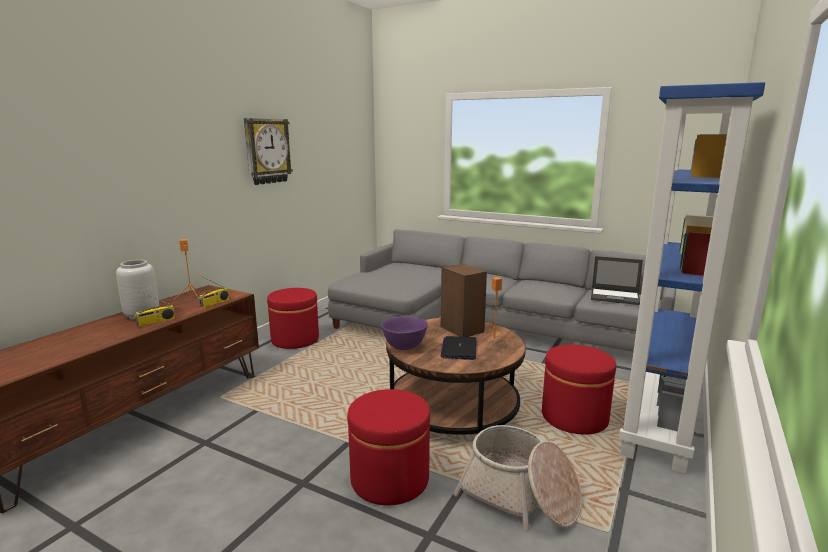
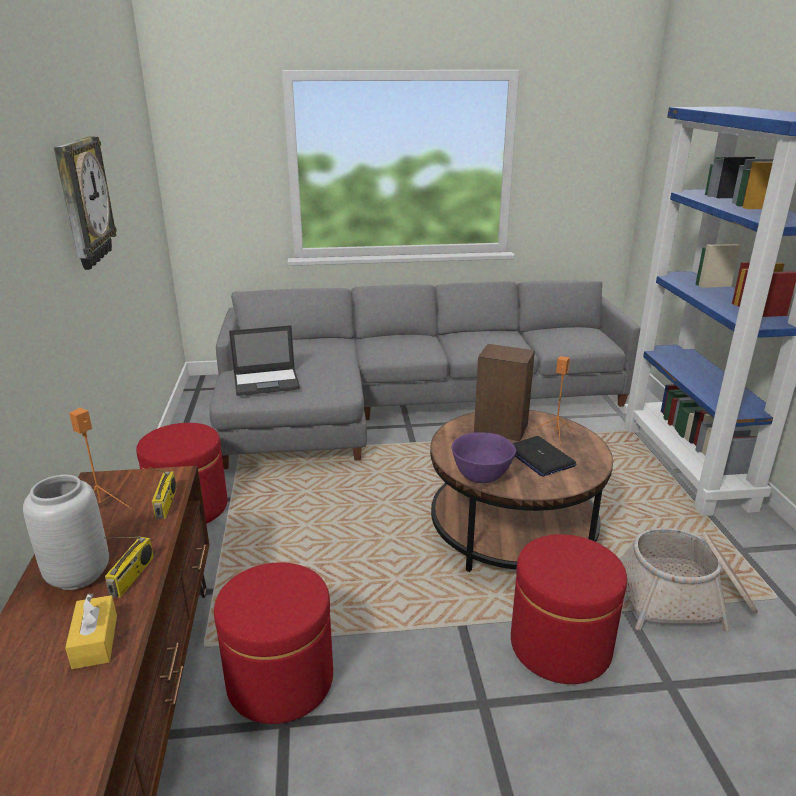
camera: 35 degrees left, 10 degrees up
(106, 336) = (95, 641): none -> yellow tissue box
(574, 417) = (624, 490): red ottoman -> red ottoman (280, 680)
(615, 297) = (570, 337): laptop -> laptop (267, 382)

